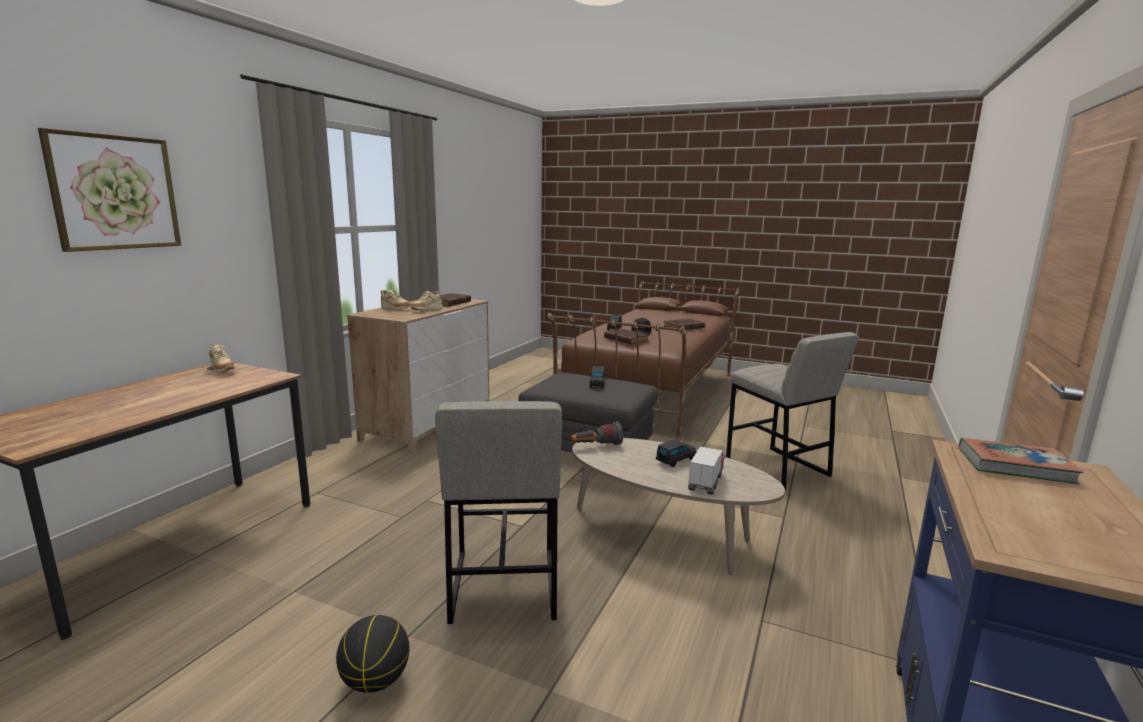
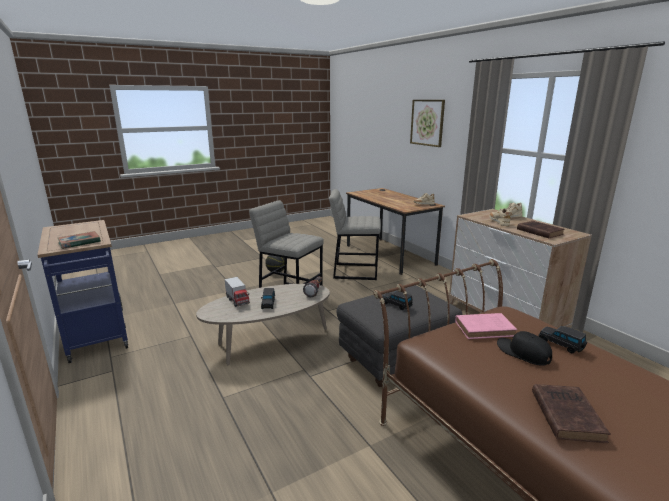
camera: 125 degrees right, 5 degrees up
(625, 339) = (486, 329): brown book -> pink book
(779, 469) = (270, 456): grey chair -> grey chair (354, 271)

